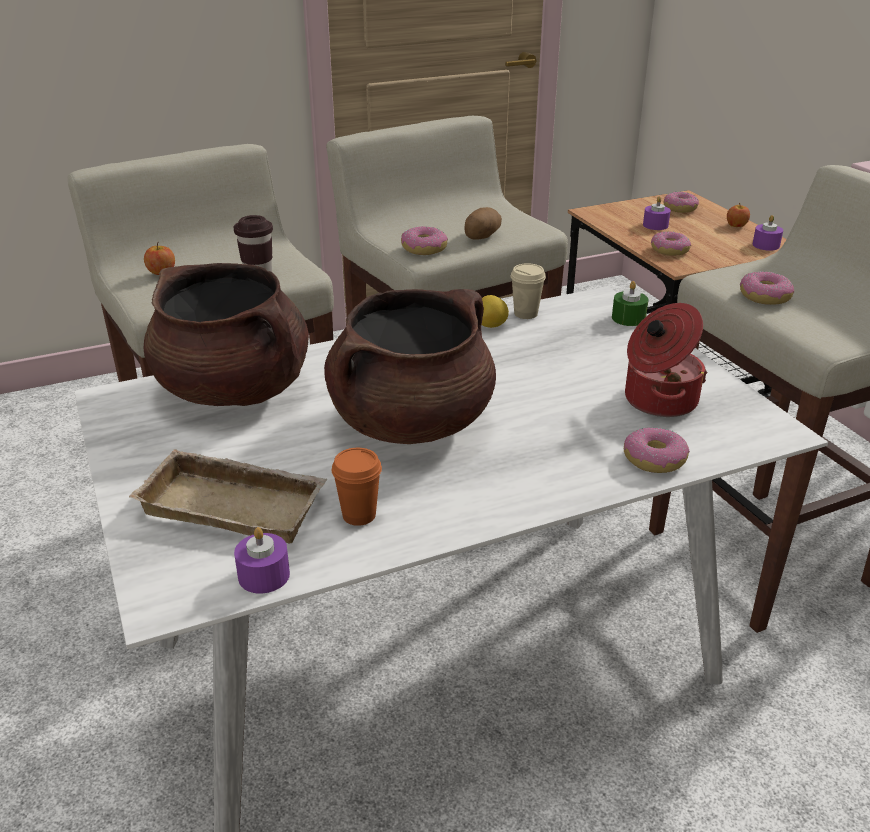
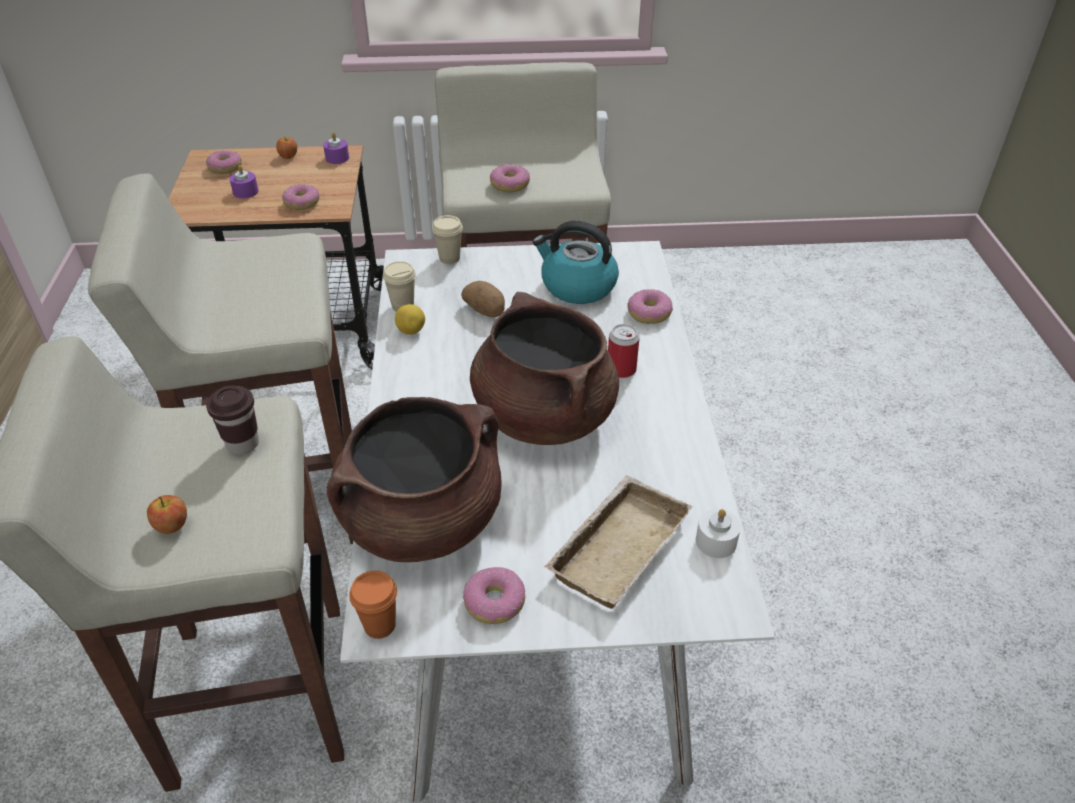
camera: 70 degrees left, 10 degrees up
(264, 575) = (716, 541): purple candle -> white candle
(359, 515) = (659, 474): orange cup -> orange cup (379, 625)
(423, 249) = (281, 318): donut -> donut (494, 602)
(481, 237) = (285, 278): potato -> potato (485, 311)
(526, 458) = (621, 369): none -> can
(628, 318) = (449, 258): green candle -> beige cup
(658, 400) = (577, 286): cooking pot -> kettle

